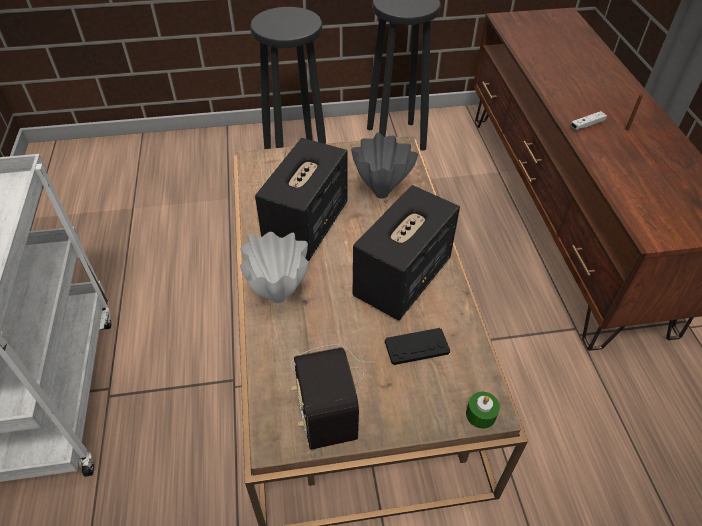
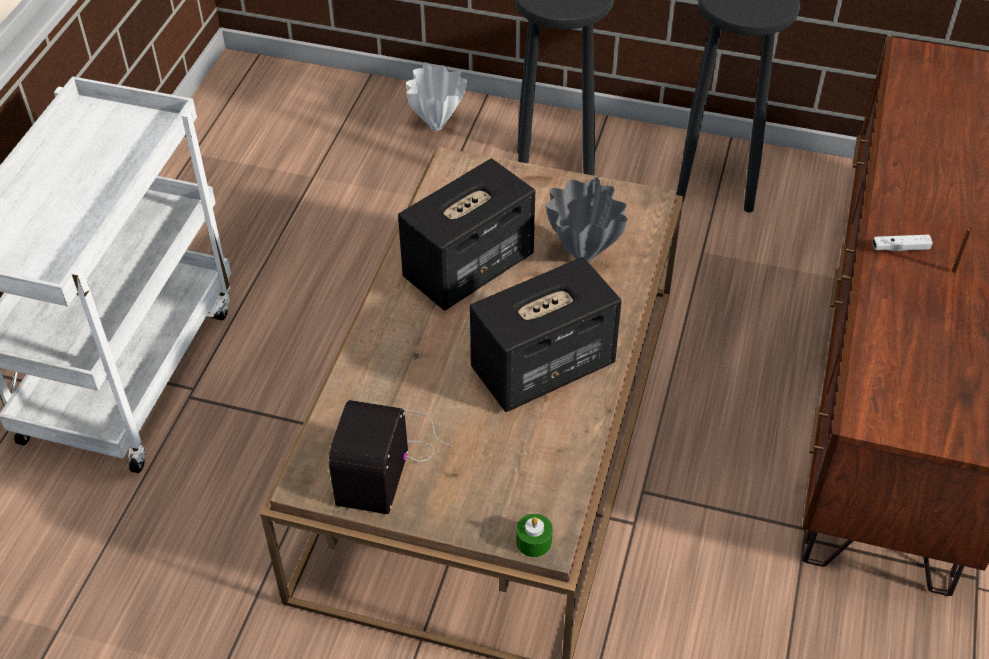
camera: 25 degrees right, 0 degrees up
(279, 298) = (389, 341): white vase -> white vase (436, 127)
(417, 347) = (509, 448): black game controller -> none

